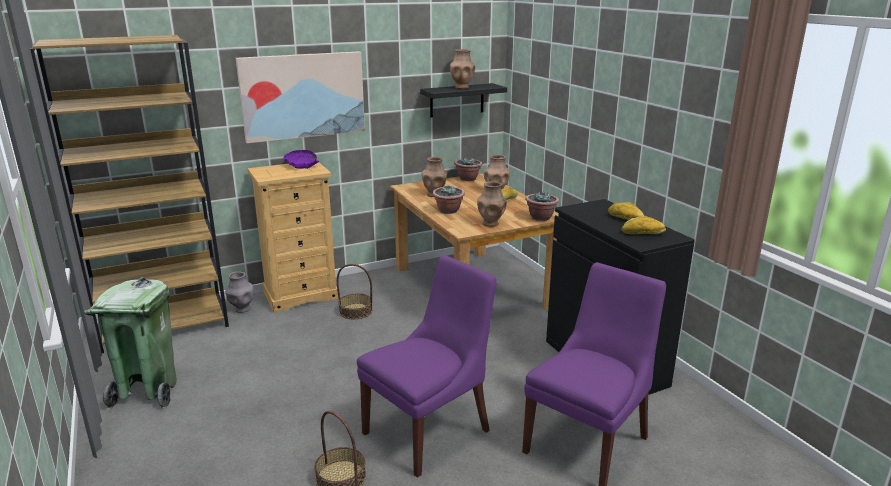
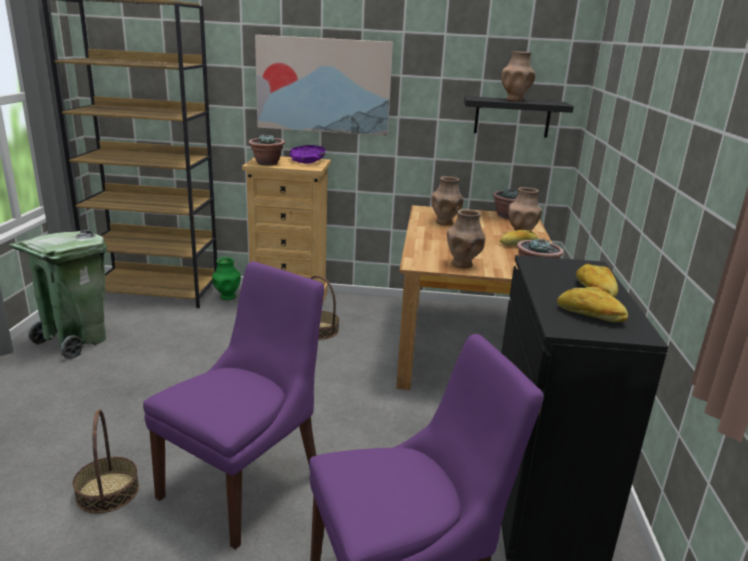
camera: 30 degrees right, 0 degrees up
(242, 309) = (227, 297): grey vase -> green vase
(429, 430) = (245, 482): purple chair -> purple chair turned 45 degrees counterclockwise
(448, 211) = (435, 241): potted plant -> potted plant (267, 163)

